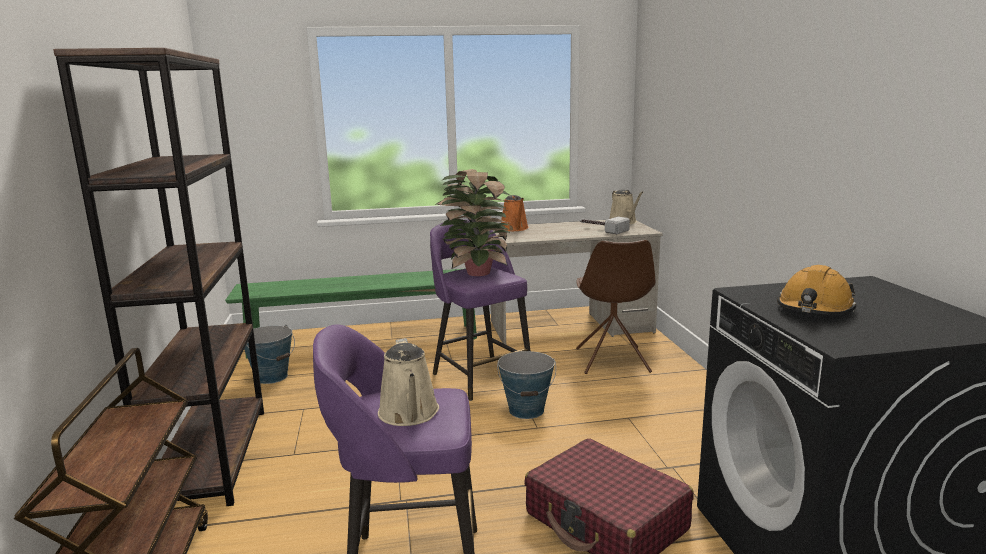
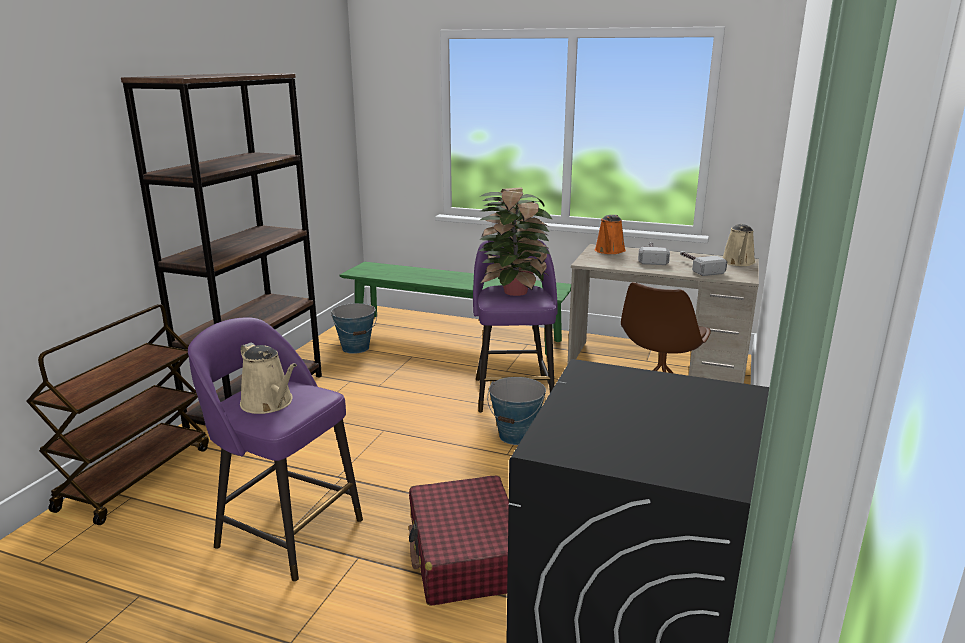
camera: 30 degrees right, 5 degrees up
(409, 414) = (269, 403): beige watering can -> beige watering can turned 60 degrees counterclockwise
(556, 228) = (652, 257): none -> hammer
(814, 309) = (610, 406): orange hard hat -> none

